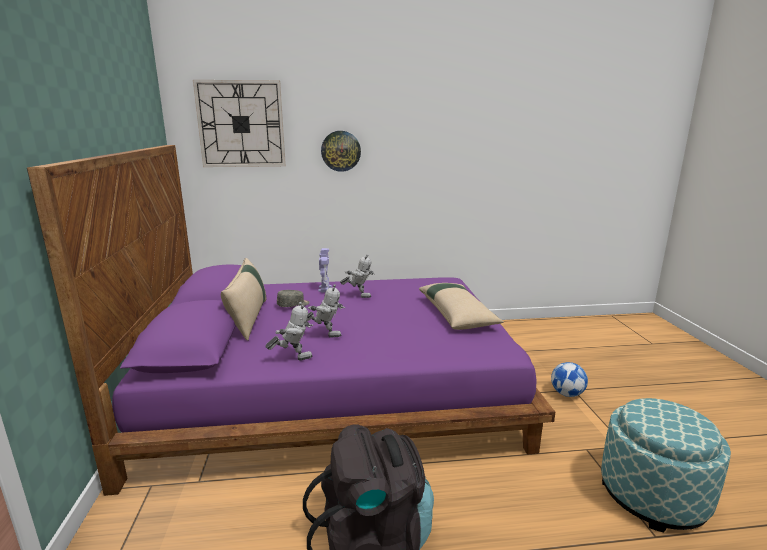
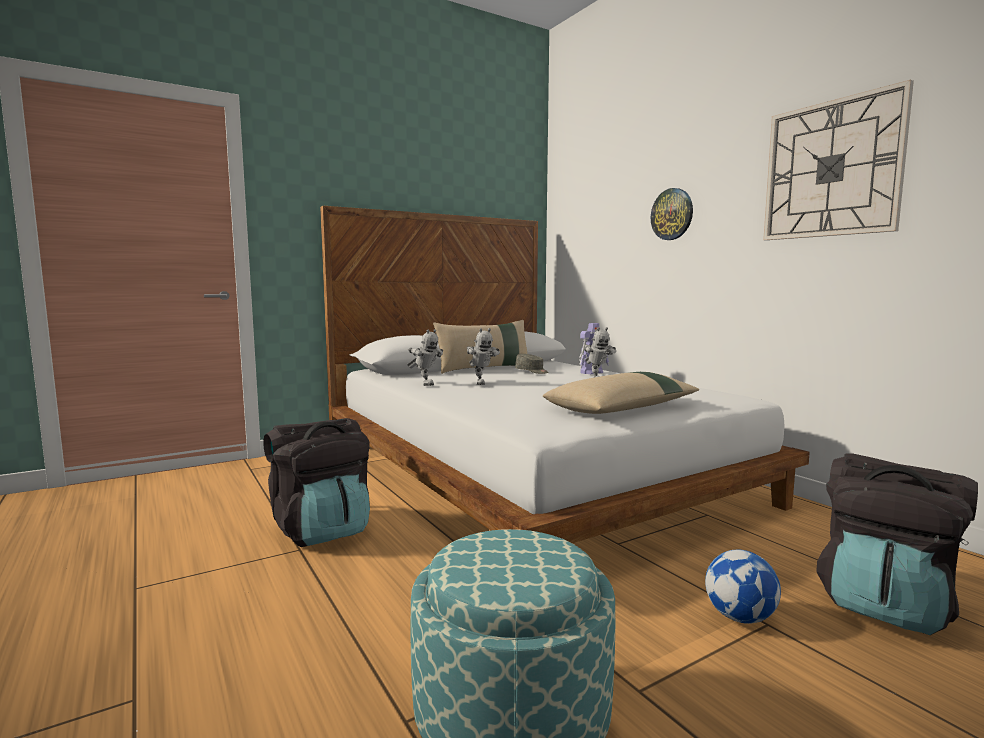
camera: 65 degrees right, 10 degrees down
(241, 124) = (592, 196): wall clock -> wall clock (831, 169)
(334, 388) = (530, 473): purple bed -> white bed
(562, 356) = (886, 604): none -> black backpack

